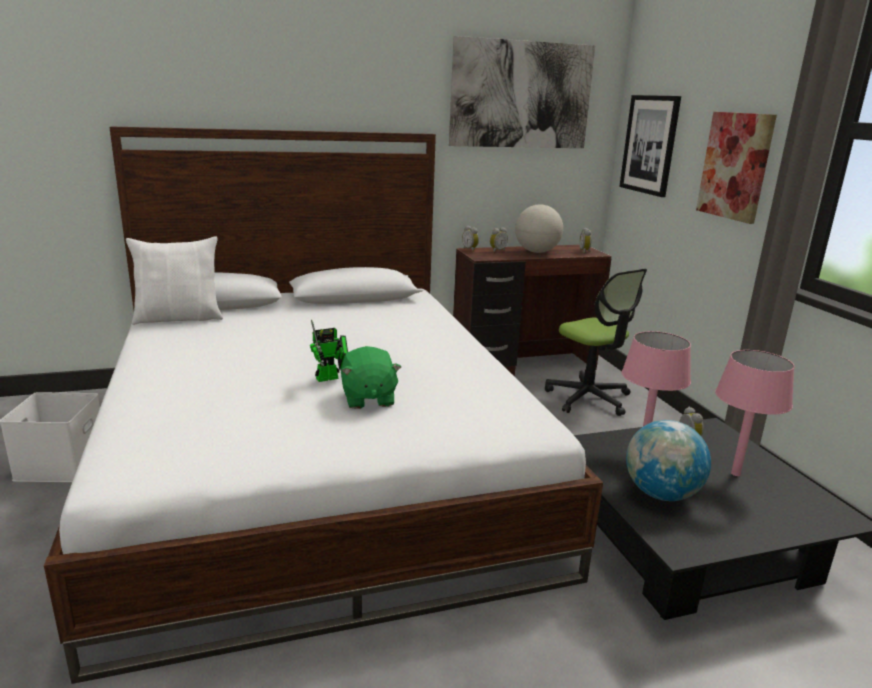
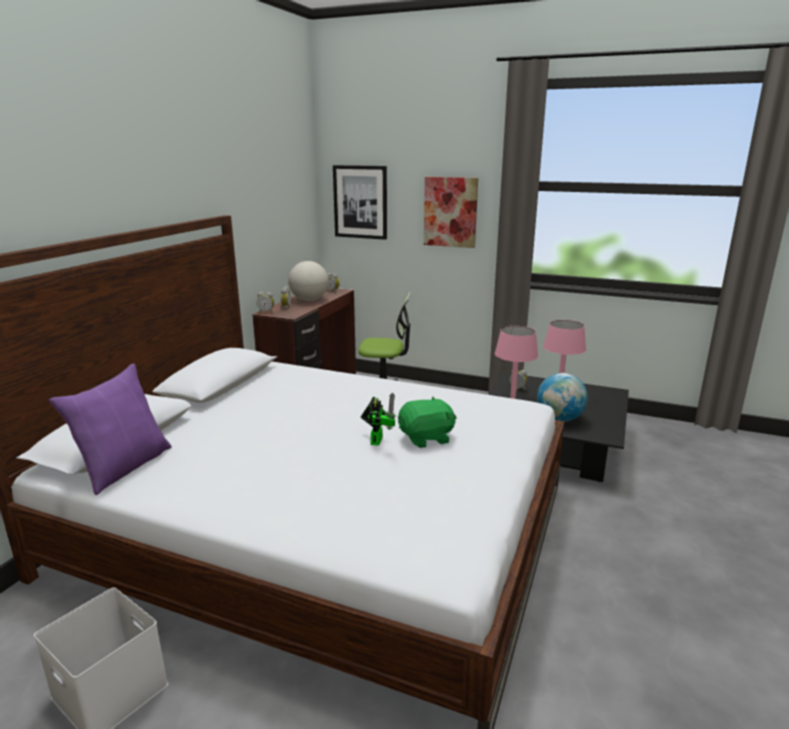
camera: 50 degrees left, 0 degrees up
(179, 318) = (124, 466): white pillow -> purple pillow
(368, 398) = (426, 438): green plush toy -> green plush toy turned 45 degrees counterclockwise
(521, 95) = (269, 172): picture -> none

